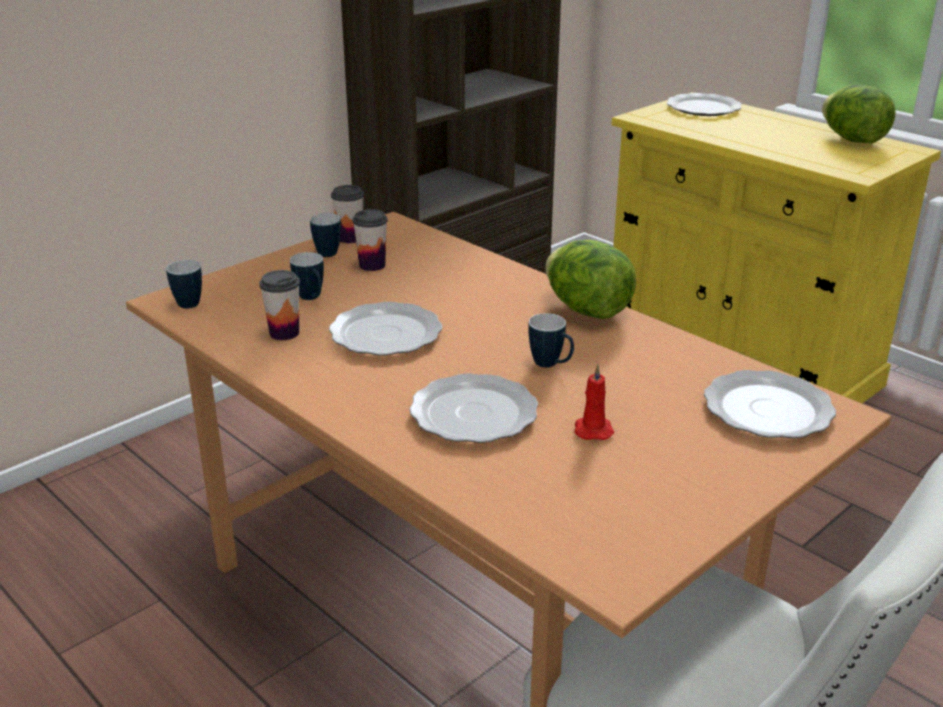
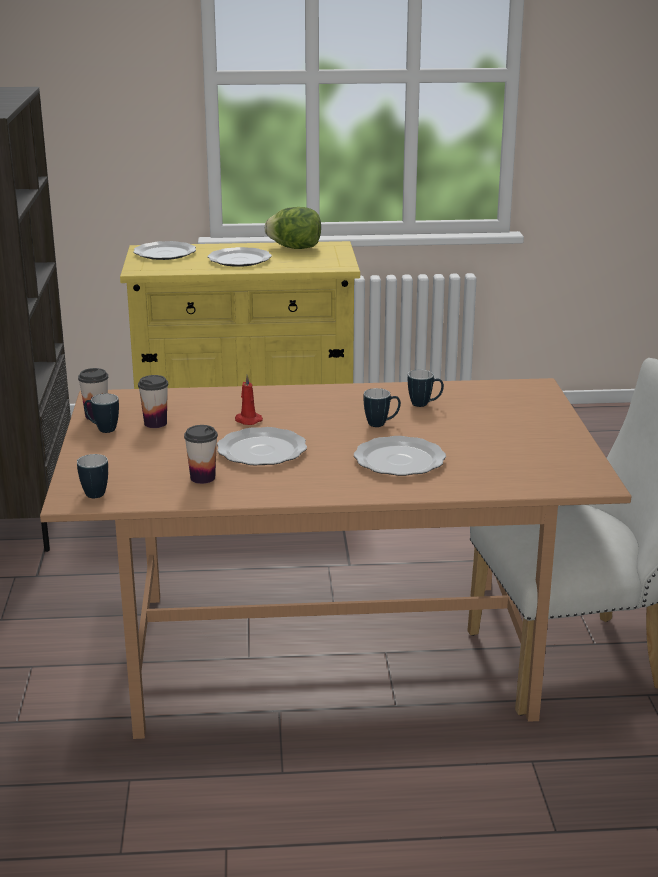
camera: 50 degrees left, 5 degrees down
(312, 299) = (168, 455): mug -> mug (424, 404)
(587, 310) = (335, 393): lettuce -> none
(593, 429) = (464, 439): red candle -> red candle (247, 420)
(767, 408) = (507, 397): plate -> plate (238, 260)

